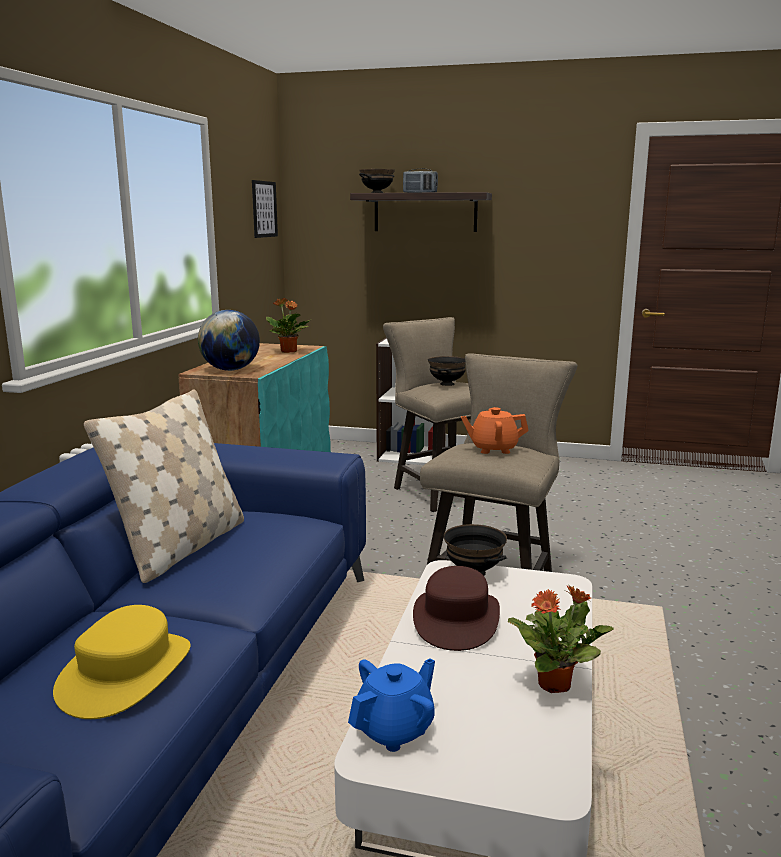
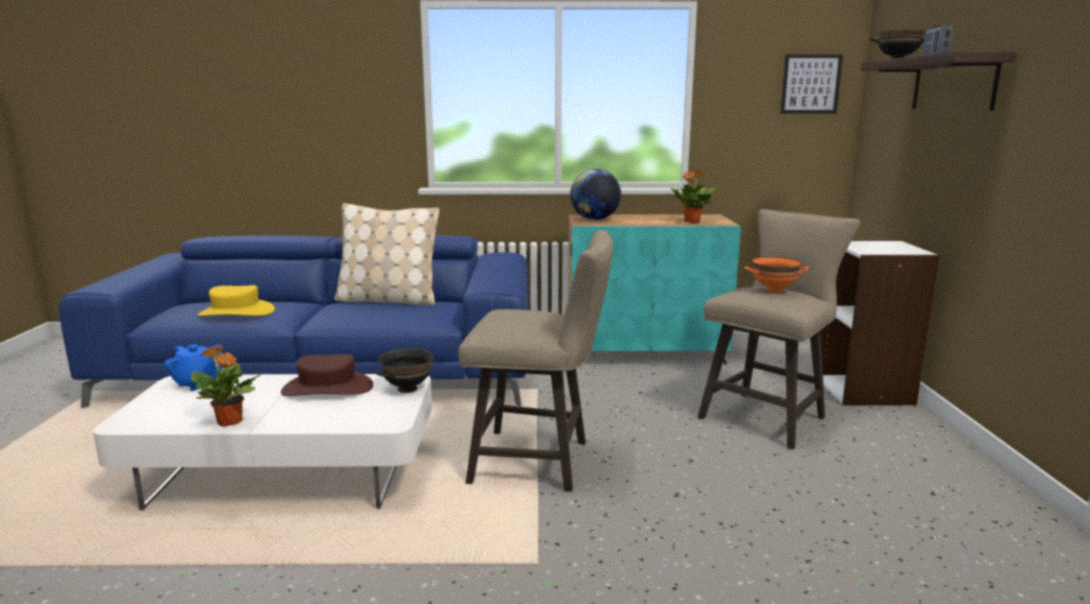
camera: 75 degrees right, 0 degrees up
(447, 384) = (774, 291): black bowl -> orange bowl
(493, 449) = (523, 316): orange teapot -> none

